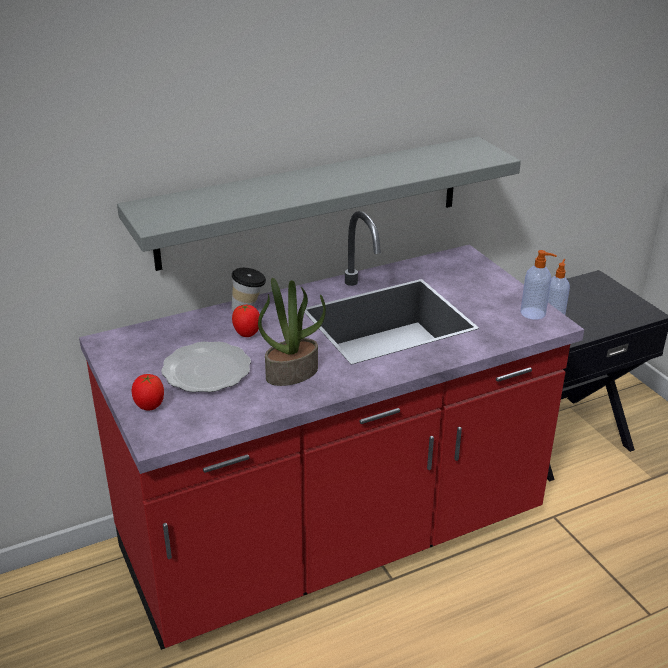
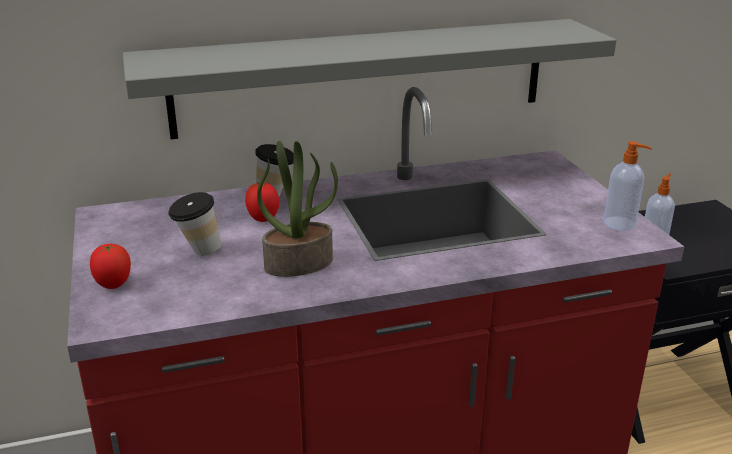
camera: 10 degrees right, 5 degrees down
(205, 370) = (198, 252): plate -> cup

